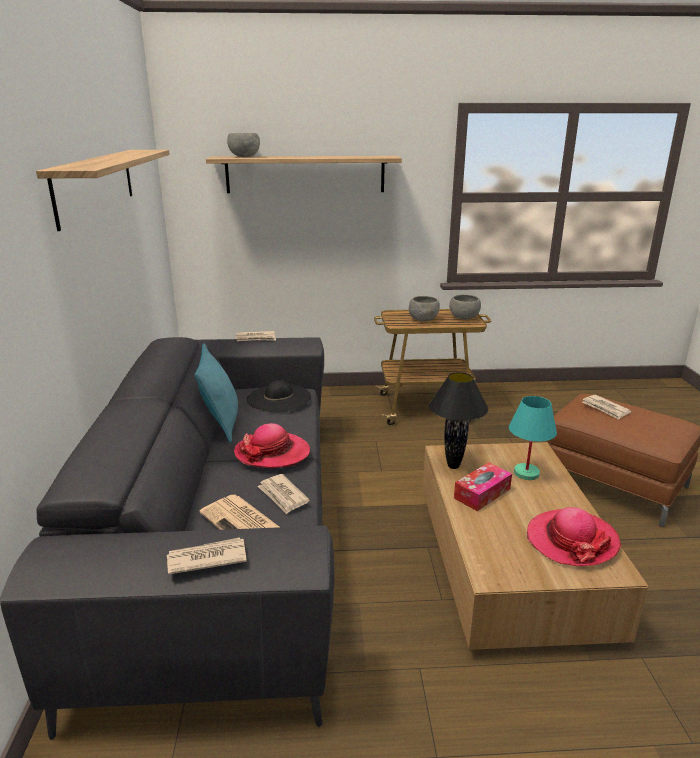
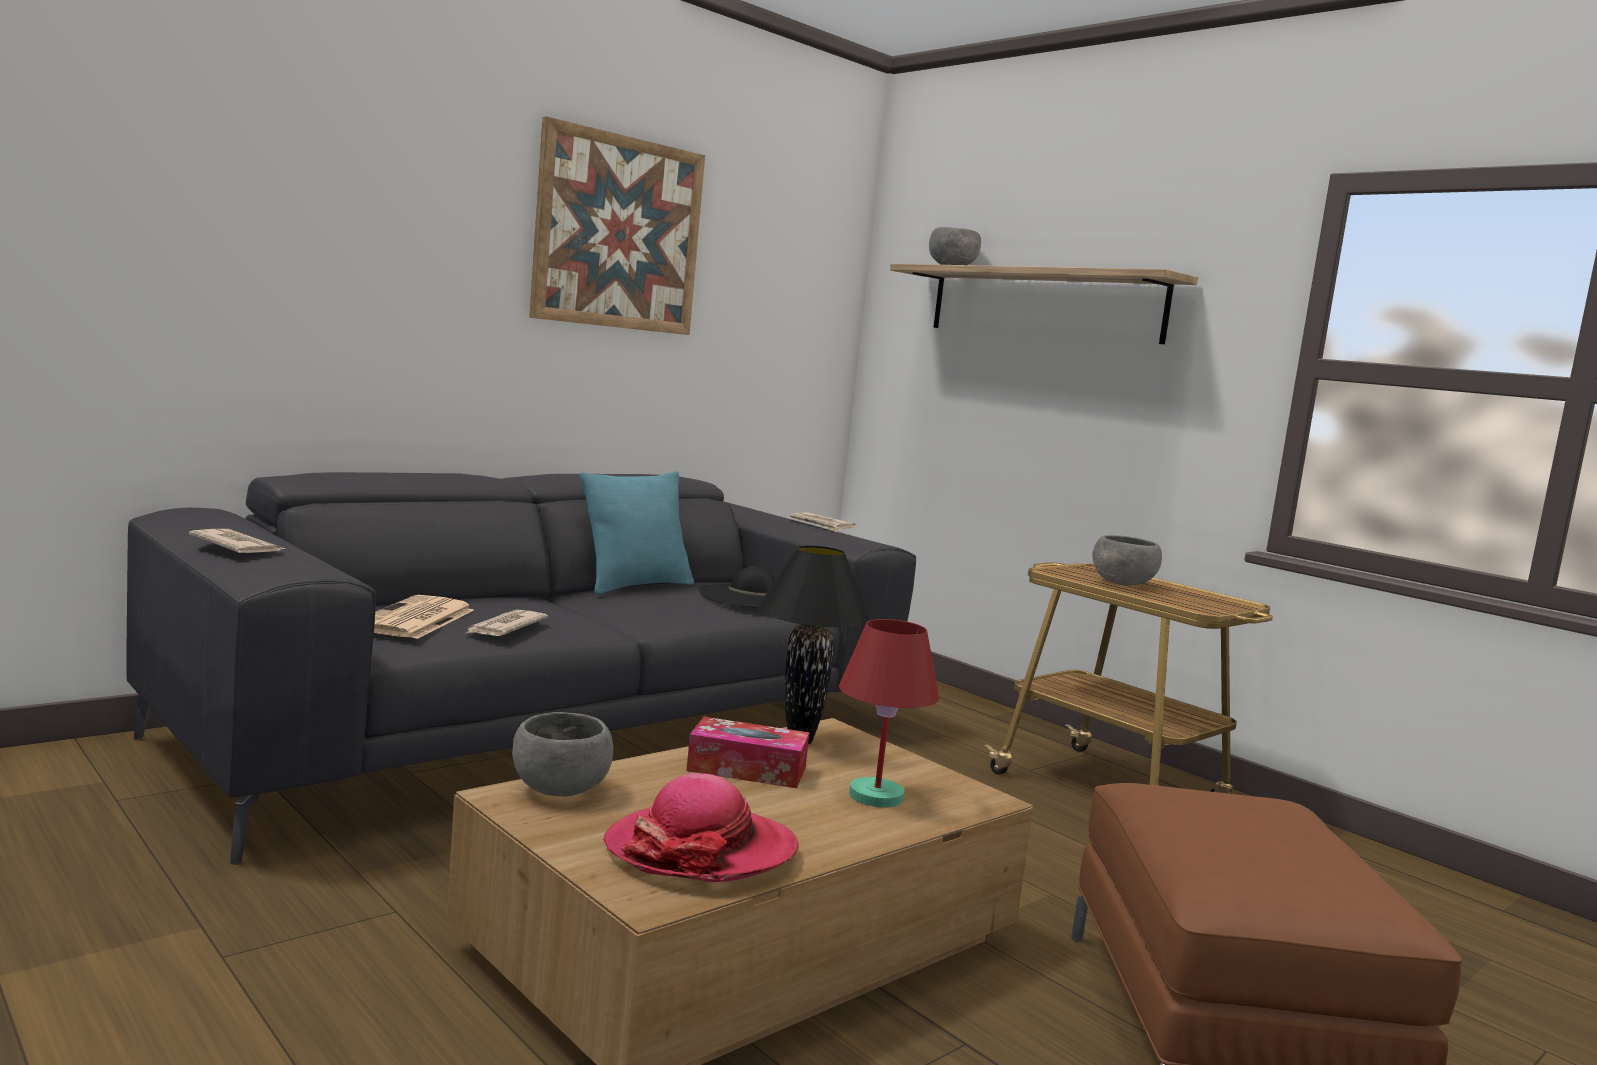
camera: 50 degrees right, 15 degrees down
(96, 184) = (618, 233): shelf -> picture
(272, 453) = (601, 612): hat -> none
(463, 318) = (1207, 604): grey bowl -> grey bowl (559, 791)
(526, 473) = (875, 796): turquoise table lamp -> red table lamp
(605, 408) = (1235, 807): newspaper -> none

